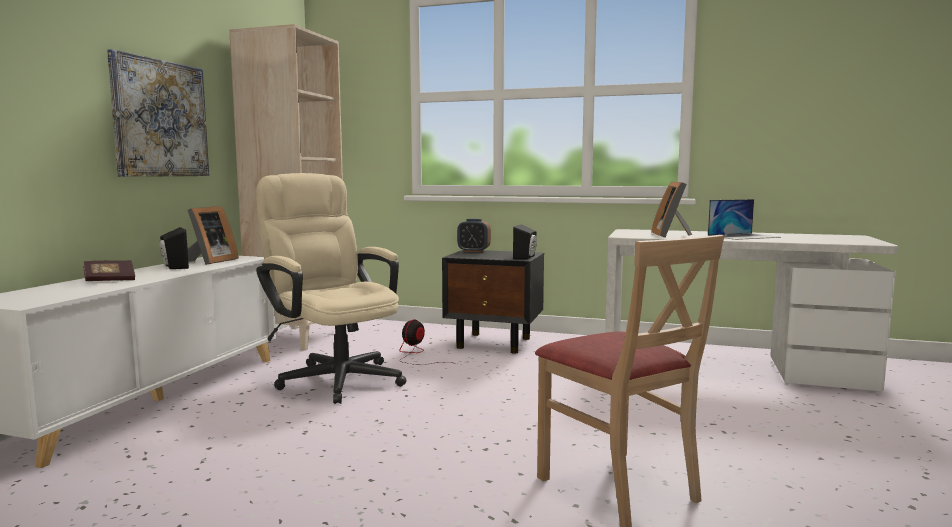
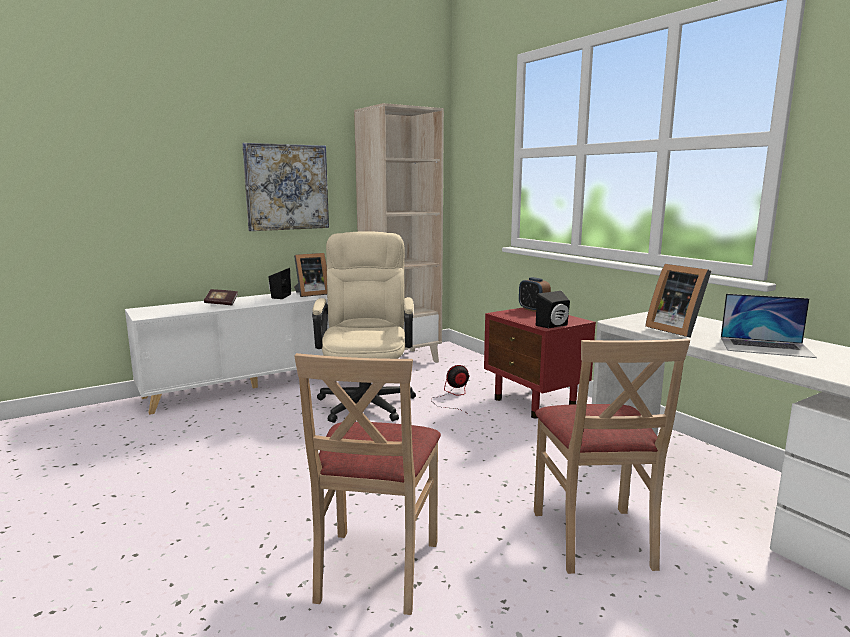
camera: 40 degrees right, 5 degrees up
(495, 343) = (535, 403): black nightstand -> red nightstand
(671, 235) = (676, 330): picture frame -> picture frame turned 75 degrees counterclockwise
(701, 410) = (594, 538): none -> beige chair

